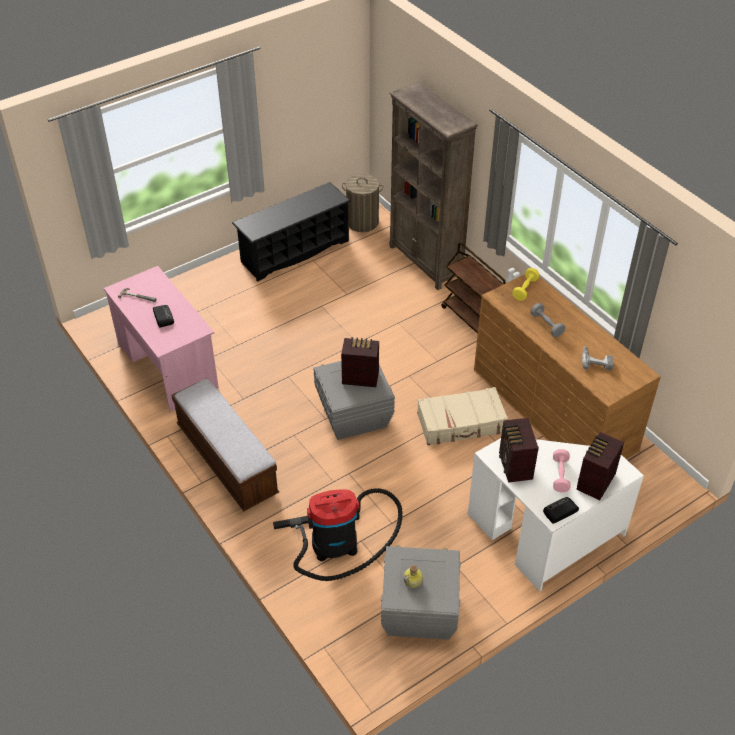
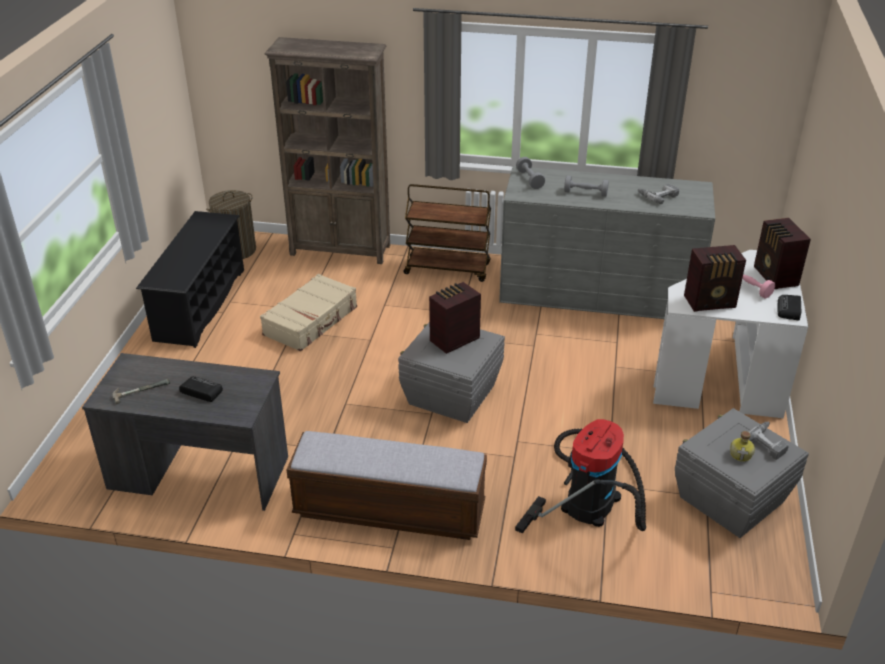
camera: 45 degrees left, 10 degrees down
(167, 365) = (199, 473): pink desk -> grey desk
(442, 588) = (768, 442): none -> power drill
(461, 423) = (548, 344): beige suitcase -> beige suitcase (311, 321)
(515, 467) = (711, 302): radio -> radio turned 45 degrees counterclockwise
(525, 289) = (530, 179): yellow dumbbell -> grey dumbbell
(553, 409) = (598, 292): brown dresser -> grey dresser

